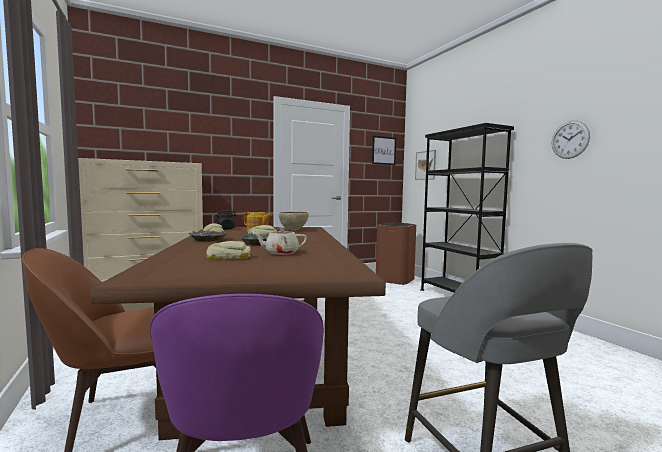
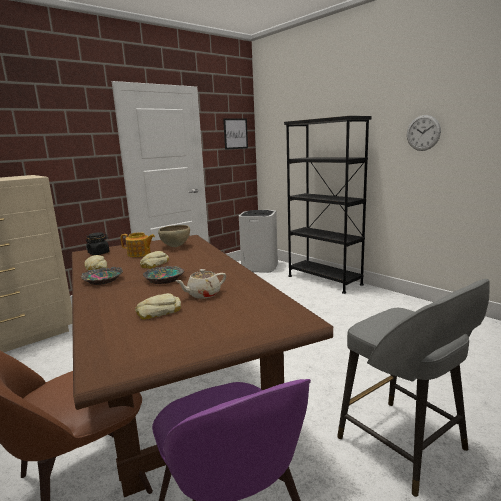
camera: 15 degrees left, 10 degrees up
(395, 279) = (260, 267): brown trash can -> white trash can
(425, 165) = (280, 149): picture -> none

